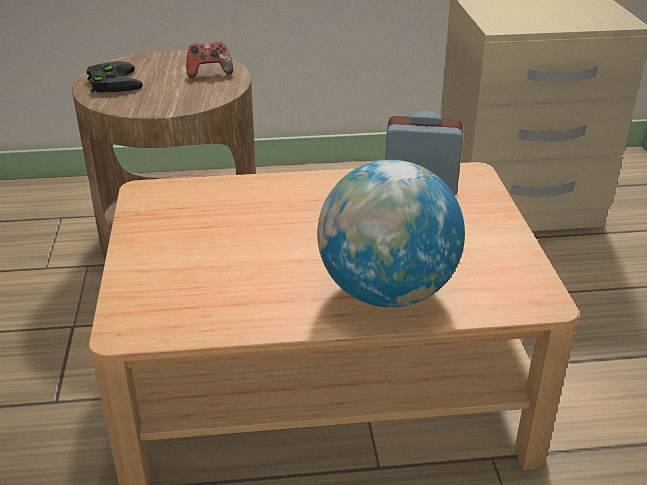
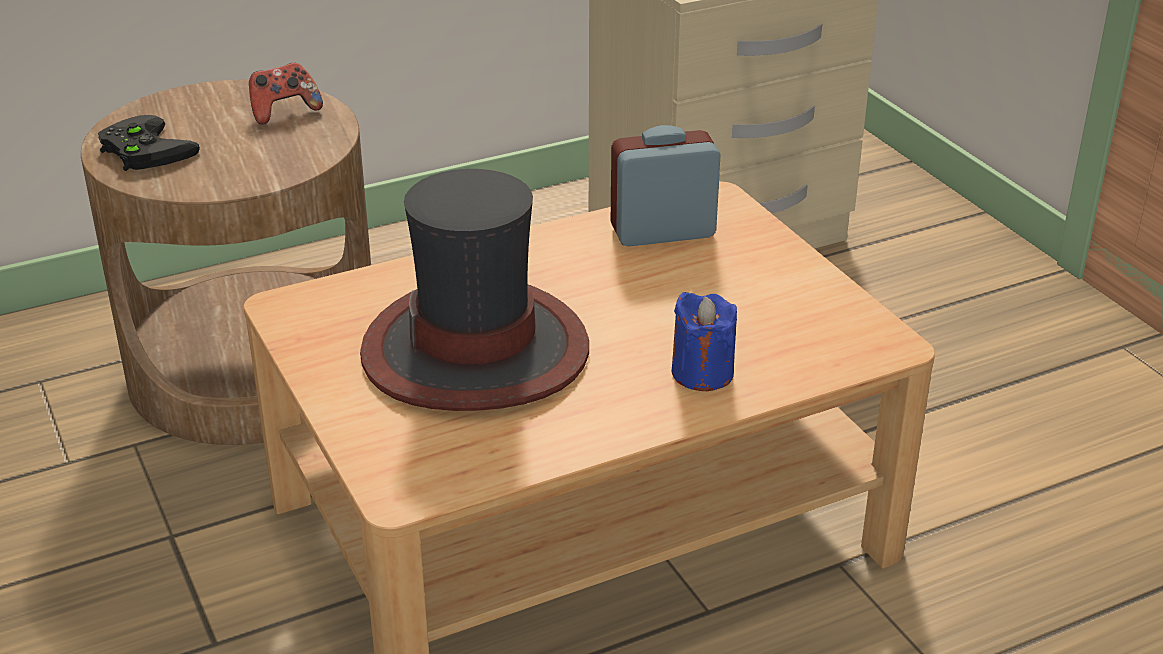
camera: 20 degrees left, 0 degrees up
(242, 244) = (476, 350): none -> hat
(387, 293) = (702, 373): globe -> blue candle

